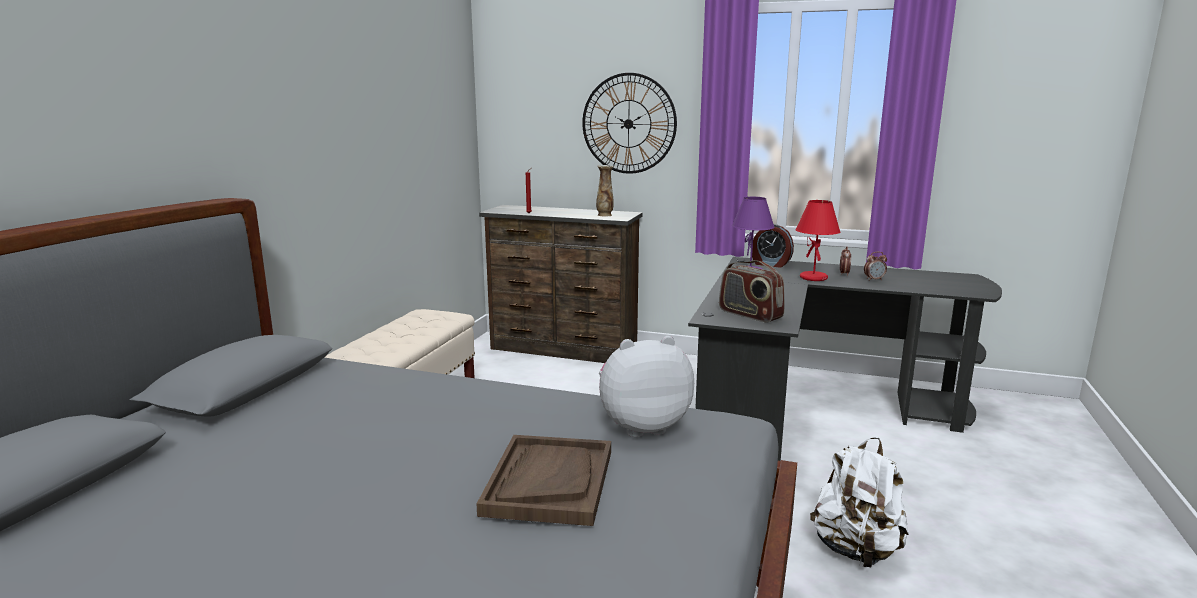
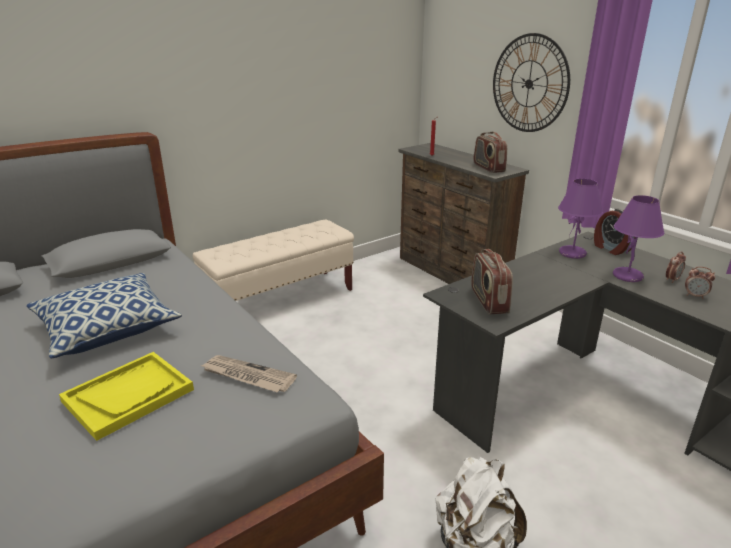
camera: 35 degrees right, 10 degrees up
(389, 443) = (107, 329): none -> pillow
(549, 481) = (128, 395): brown tray -> yellow tray
(605, 215) = (488, 168): vase -> radio
(641, 426) = (247, 376): plush toy -> newspaper
(814, 278) = (628, 276): red table lamp -> purple table lamp

